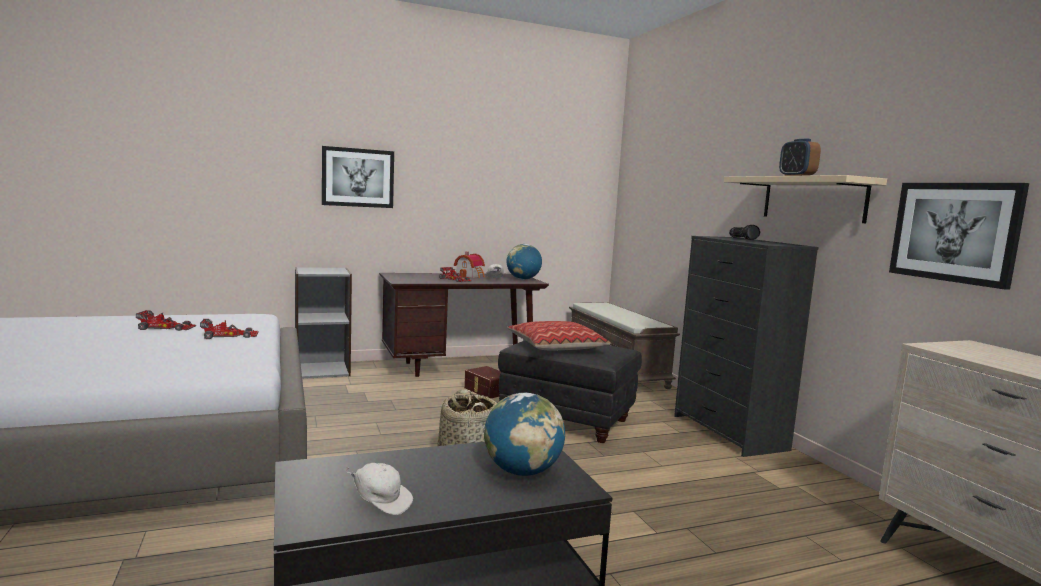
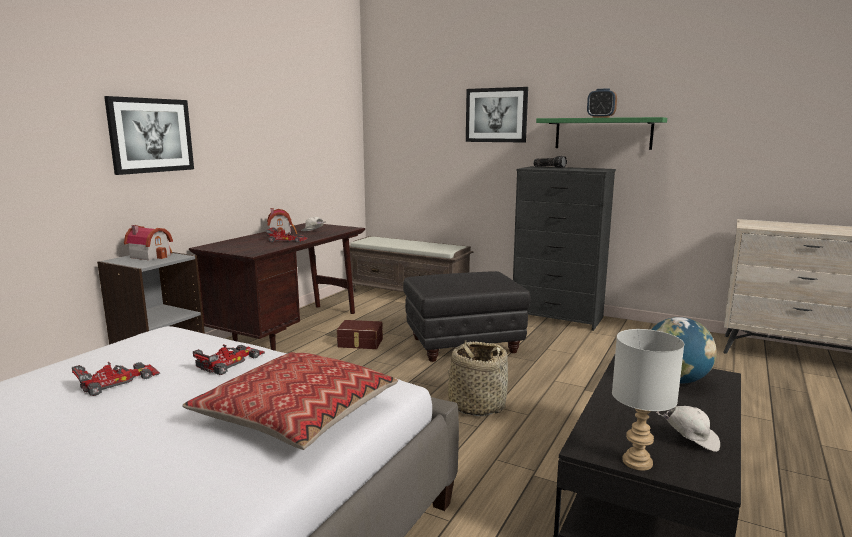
camera: 40 degrees left, 5 degrees up
(299, 489) = (636, 462): none -> grey table lamp
(329, 269) = (151, 255): none -> toy house
(381, 502) = (690, 440): white cap -> white cap turned 45 degrees clockwise
(523, 279) = (332, 227): globe -> none
(556, 347) = (454, 283): pillow -> pillow (296, 413)
(813, 199) = (603, 133): beige shelf -> green shelf
(954, 232) = (720, 152): picture -> picture (496, 115)

